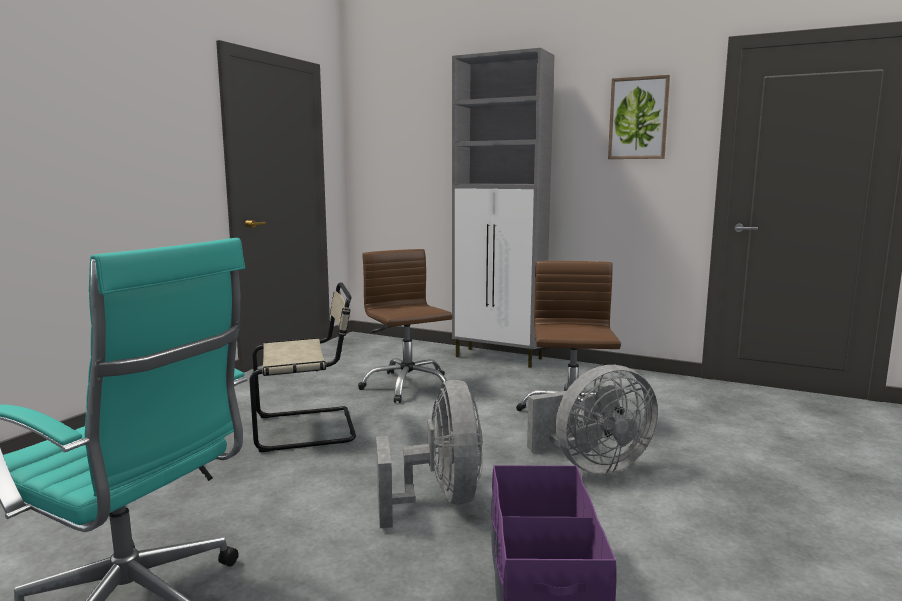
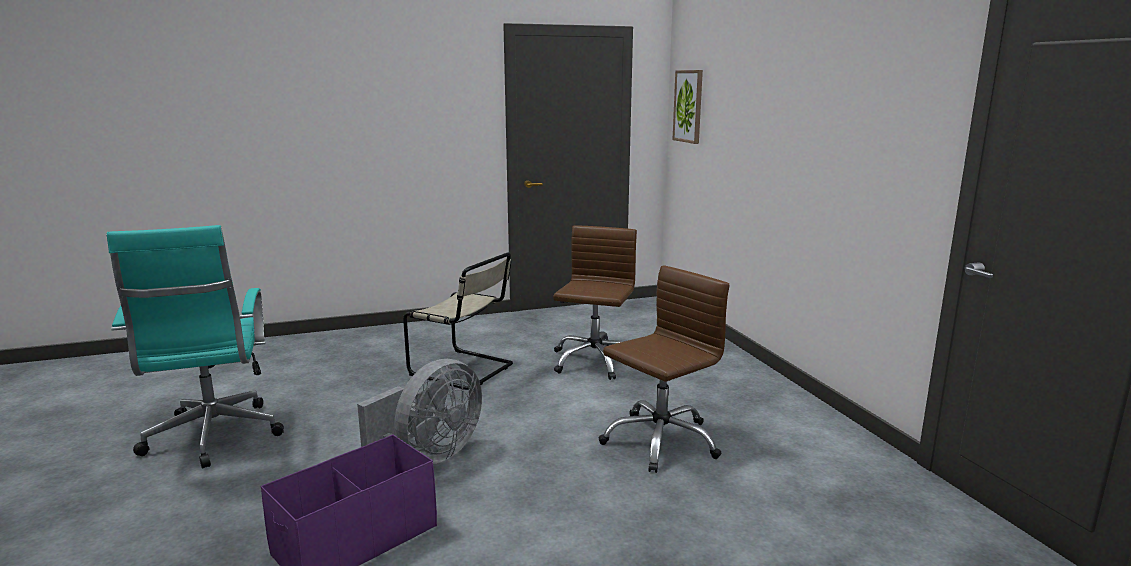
camera: 45 degrees right, 5 degrees up
(499, 358) = (732, 361): grey cabinet -> none
(592, 465) = (578, 486): grey fan -> none
(638, 118) = (886, 96): picture -> picture (688, 106)

